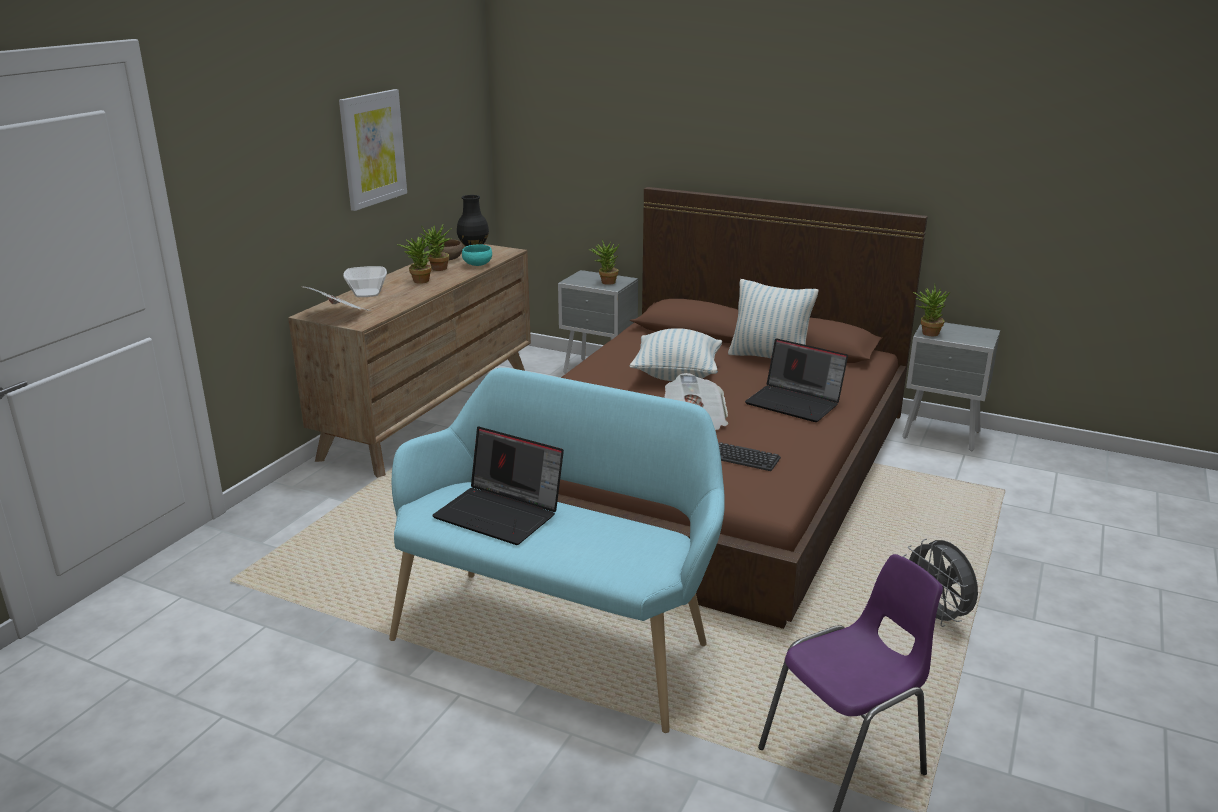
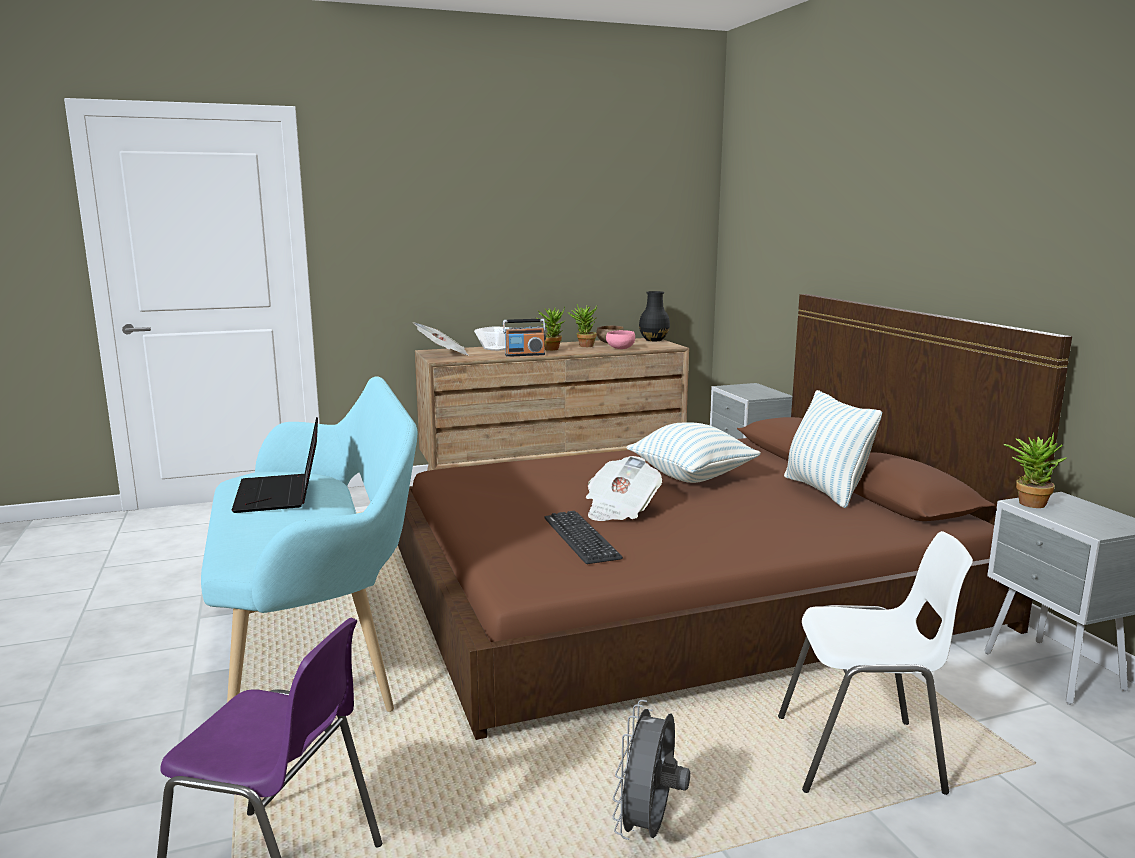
camera: 45 degrees right, 10 degrees down
(372, 149) = (542, 229): picture -> none
(419, 295) = (524, 355): none -> radio
(477, 265) = (620, 348): turquoise bowl -> pink bowl
(605, 282) = (754, 393): potted plant -> none
(795, 403) = (756, 528): laptop -> none
(947, 524) = (863, 755): none -> white chair

